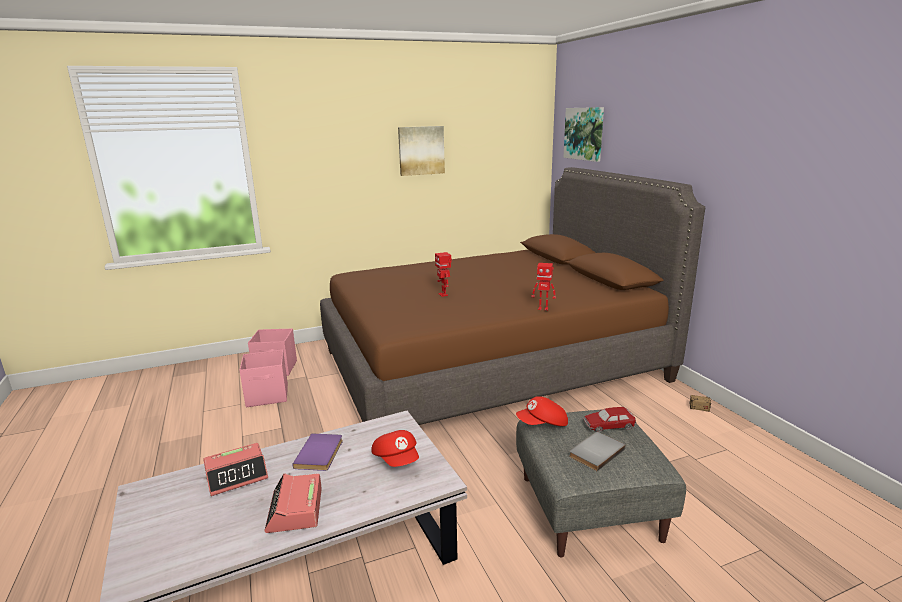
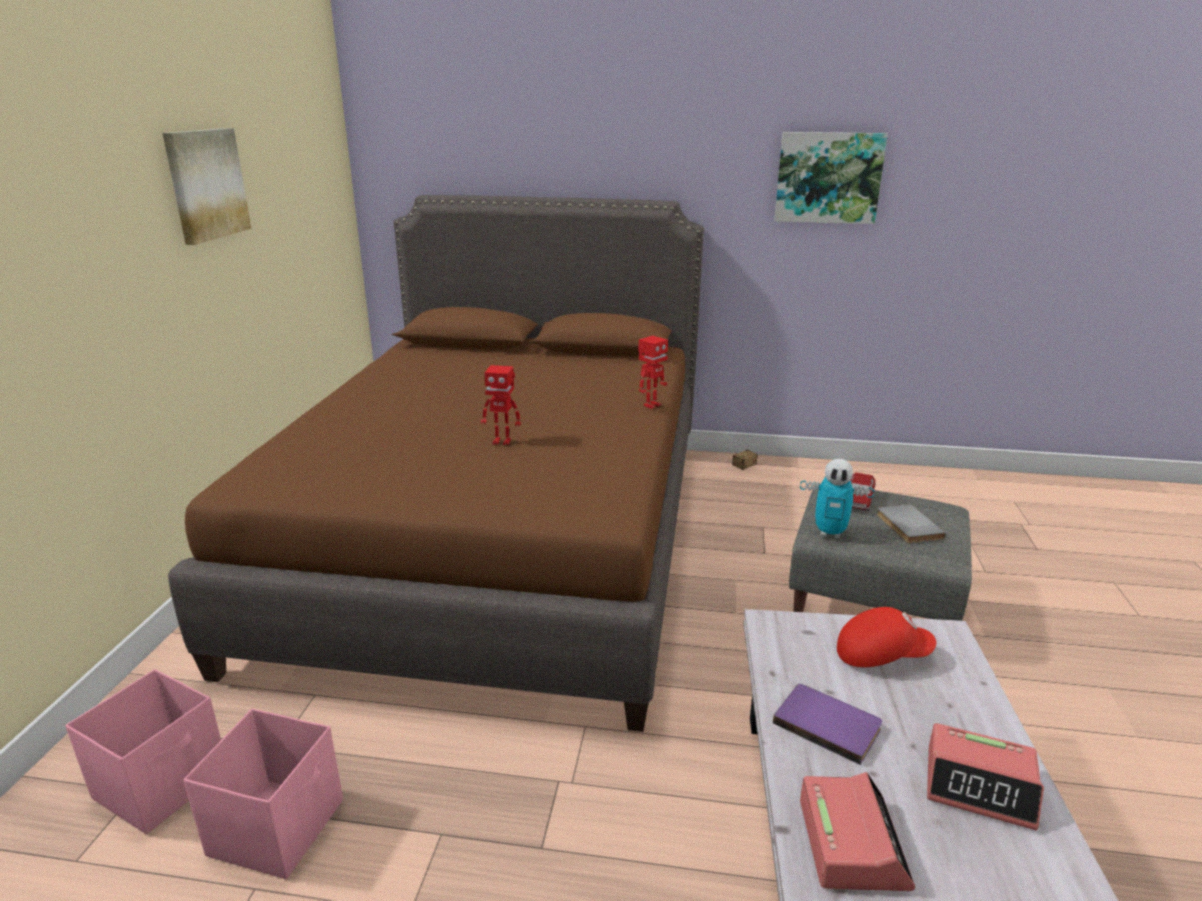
camera: 60 degrees left, 5 degrees up
(543, 424) = (830, 533): red cap -> toy robot
(584, 133) = (439, 137): picture -> picture (828, 178)

